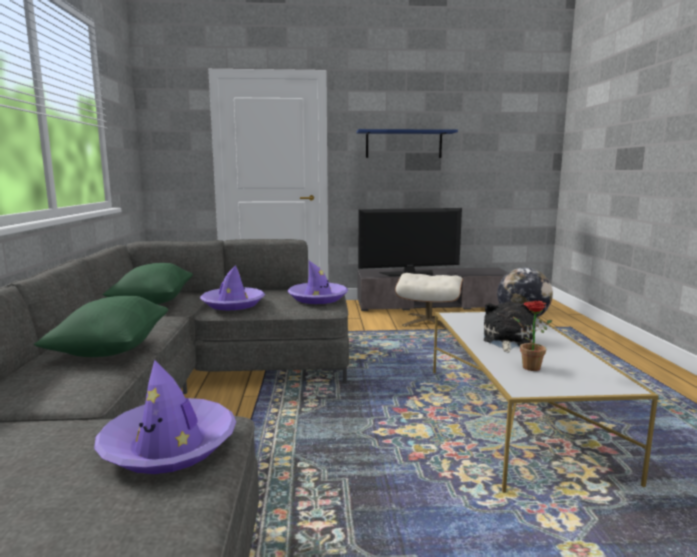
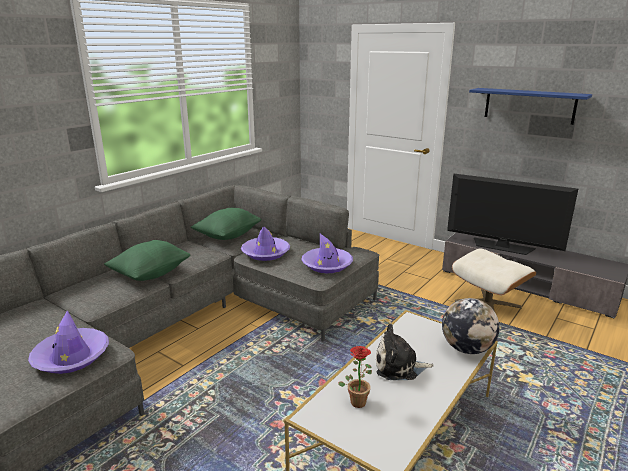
camera: 40 degrees right, 10 degrees up
(507, 340) = (399, 366): plush toy -> plush toy turned 150 degrees counterclockwise

